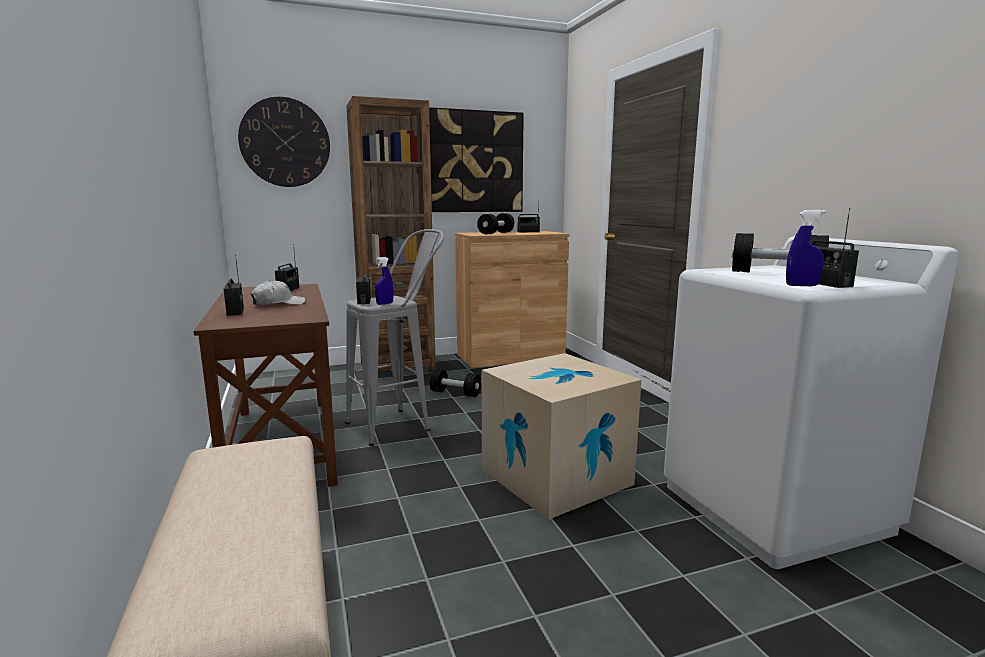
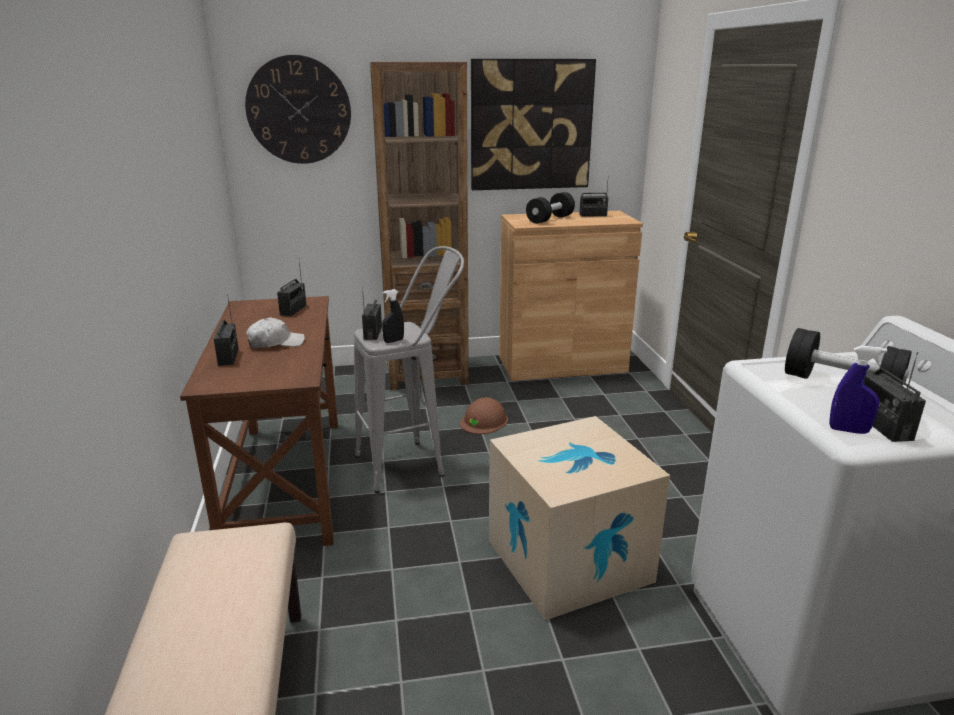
camera: 10 degrees right, 10 degrees up
(384, 304) = (393, 341): blue spray bottle -> black spray bottle
(455, 393) = (484, 421): black dumbbell -> brown hard hat

